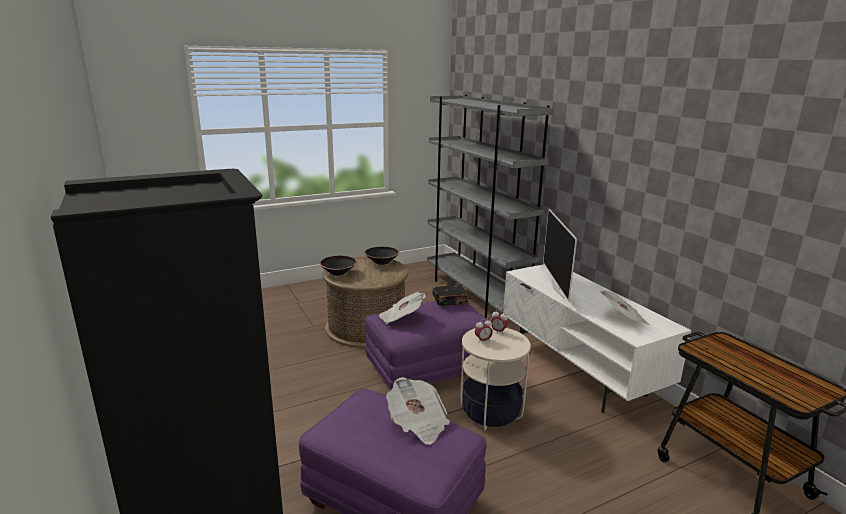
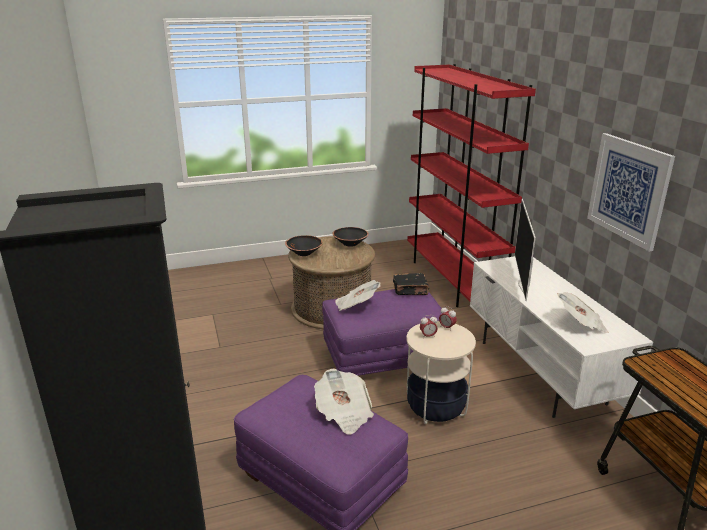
camera: 10 degrees right, 5 degrees up
(475, 295) = (452, 280): grey bookcase -> red bookcase
(654, 191) = (628, 190): none -> picture

